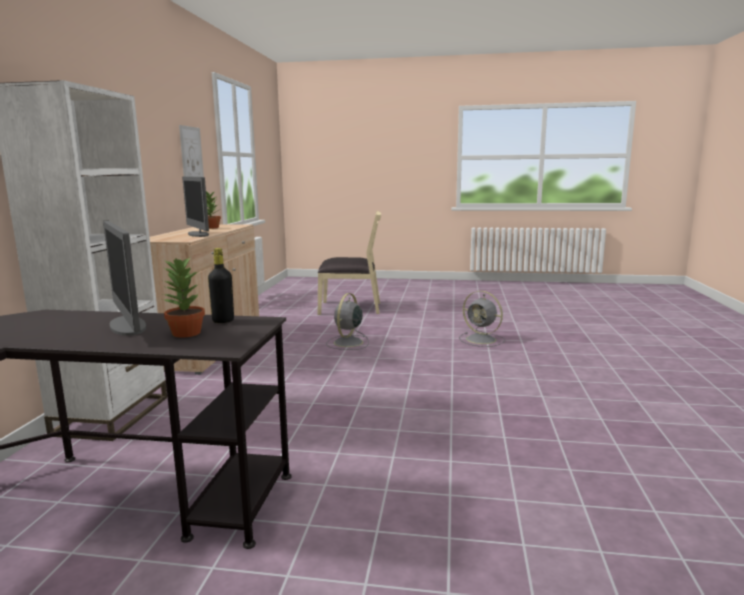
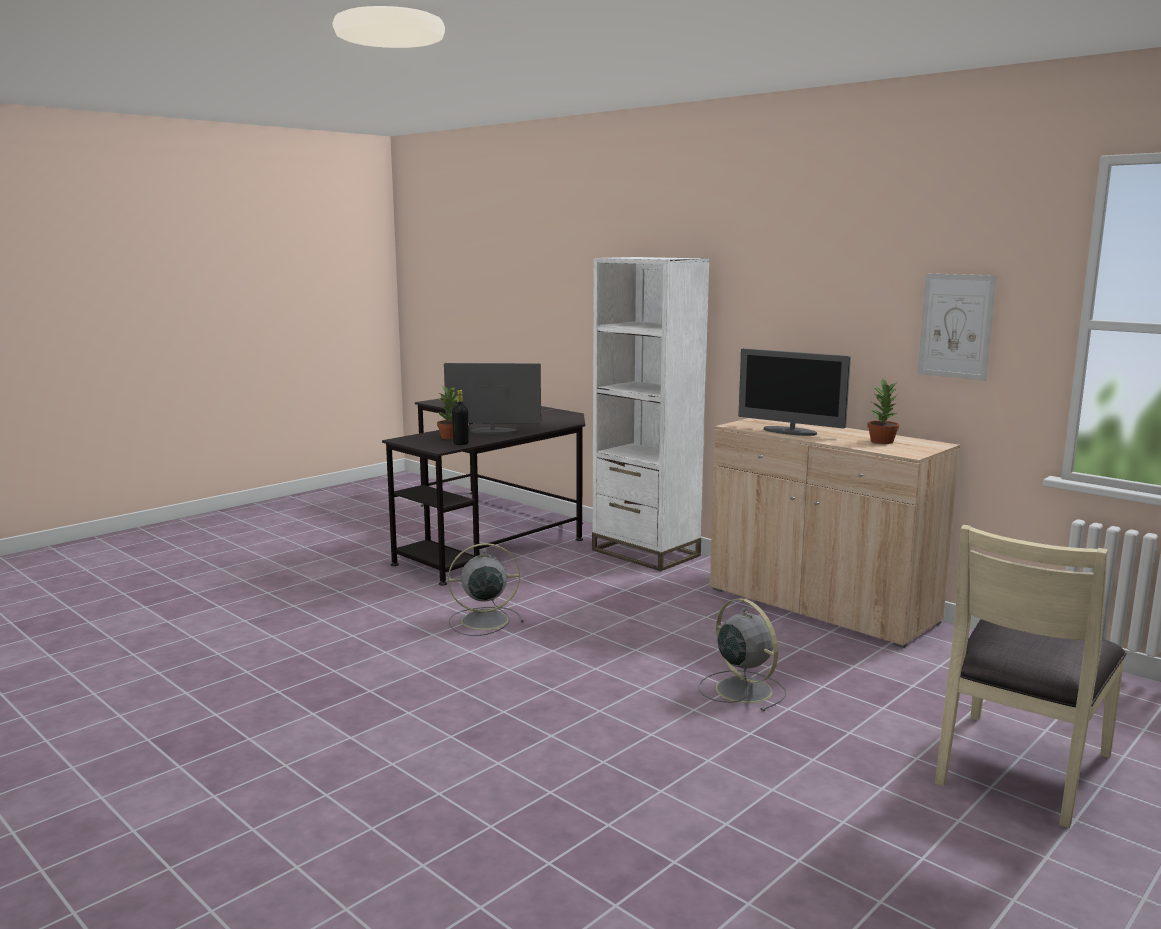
camera: 125 degrees right, 0 degrees up
(198, 234) = (790, 432): monitor -> monitor turned 150 degrees counterclockwise
(482, 340) = (609, 816): grey fan -> grey fan (482, 621)

